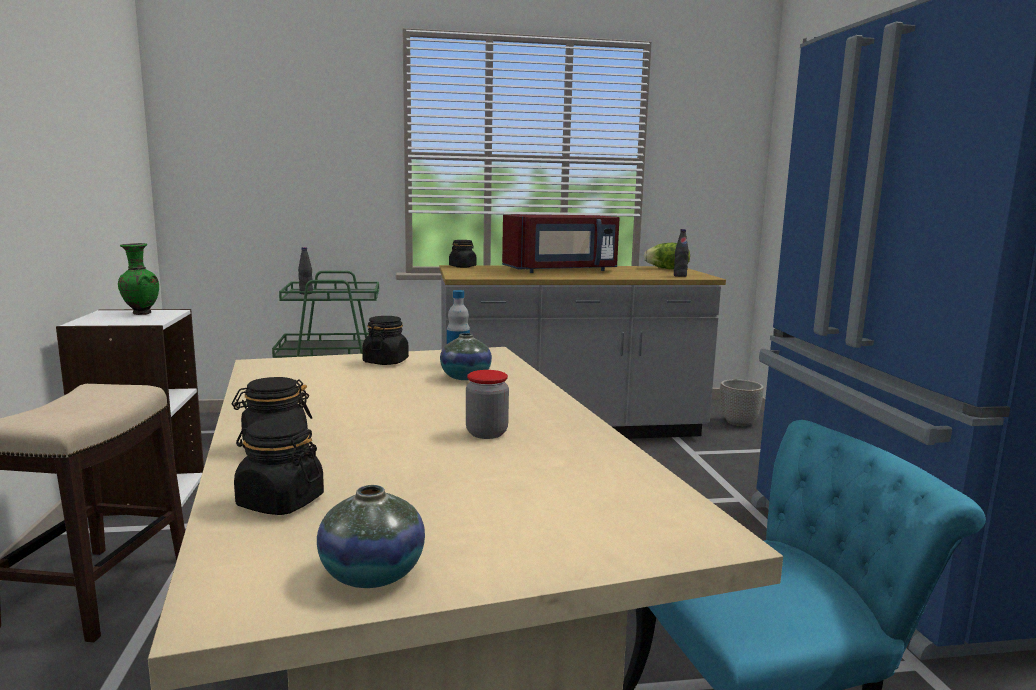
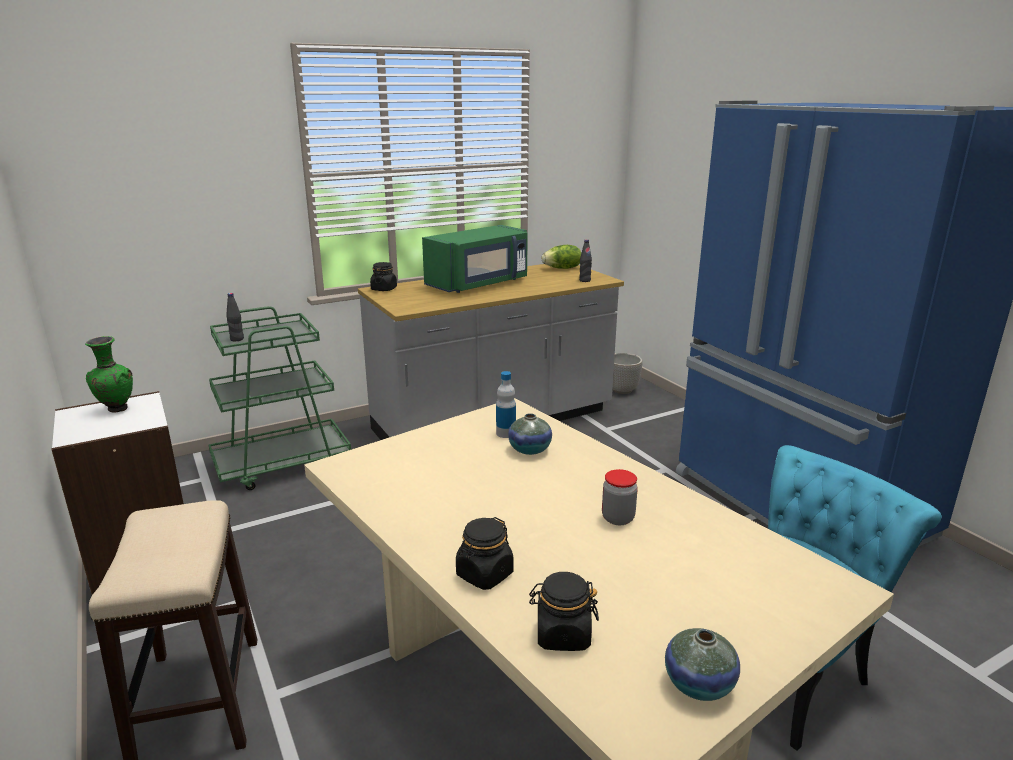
camera: 20 degrees left, 10 degrees up
(386, 362) = (442, 440): black jar -> none
(561, 270) = (479, 284): red microwave -> green microwave

